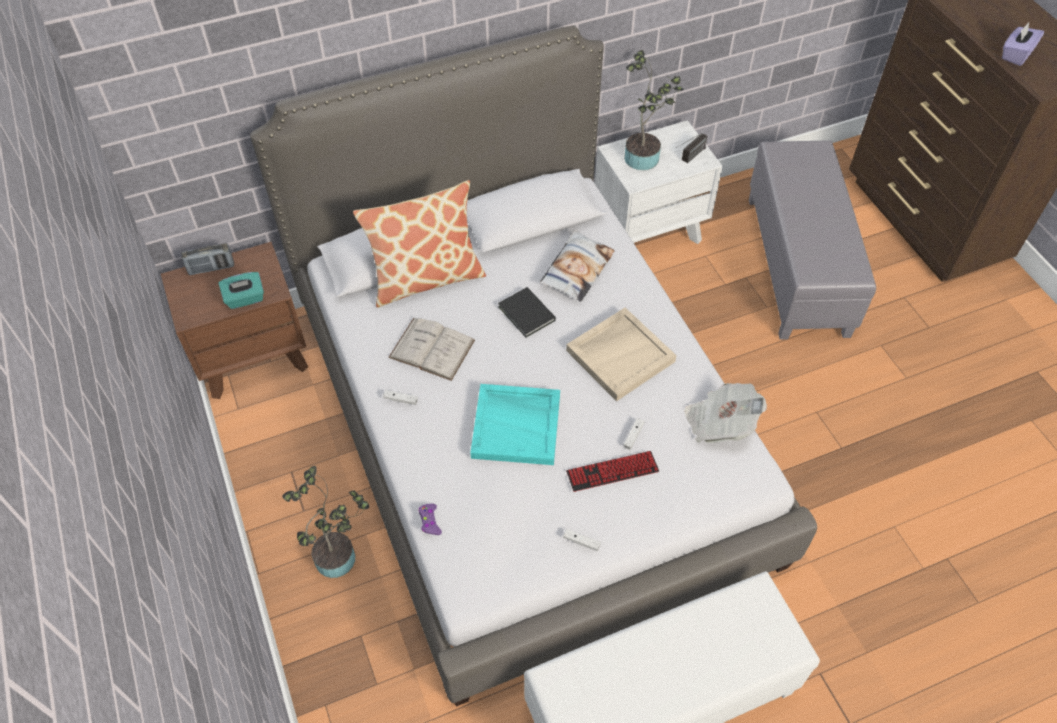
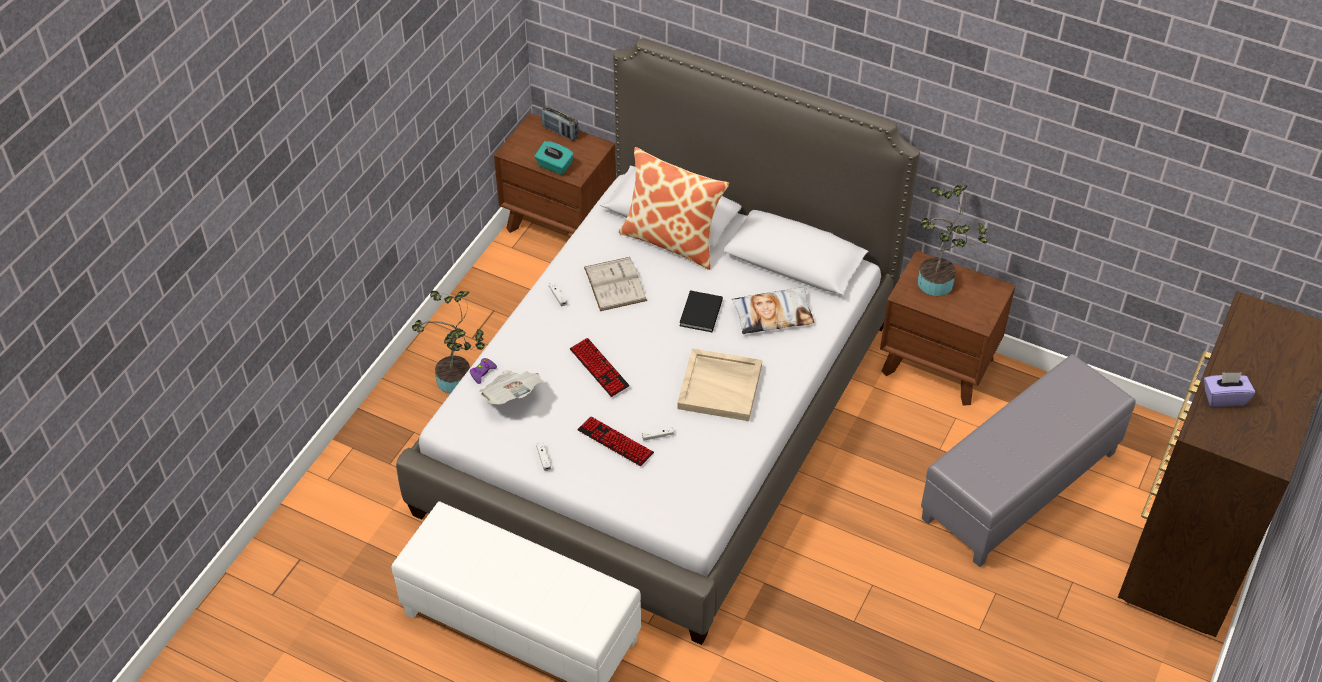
camera: 50 degrees right, 5 degrees down
(517, 426) = (599, 368): turquoise tray -> keyboard
(649, 231) = (938, 365): white nightstand -> brown nightstand
(689, 158) = (971, 311): radio -> none
(720, 423) = (720, 478): newspaper -> newspaper (511, 396)

